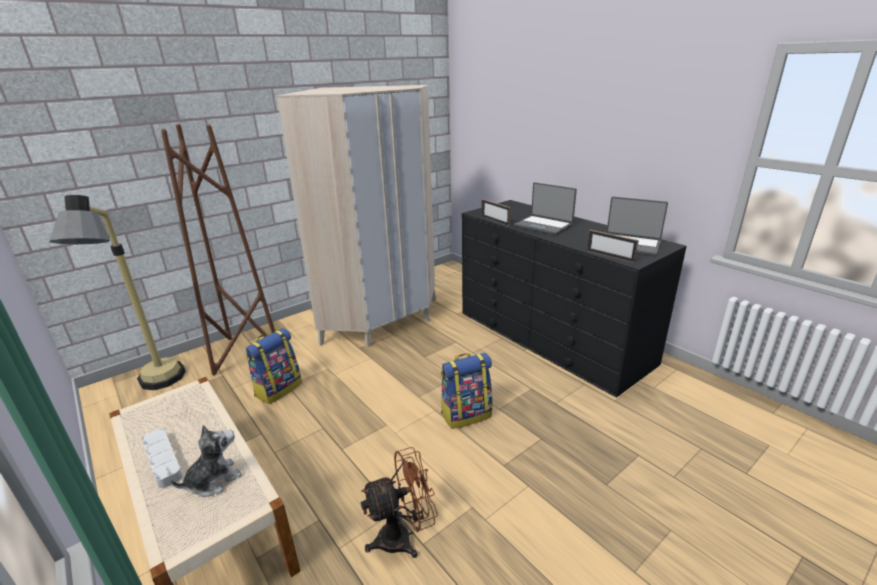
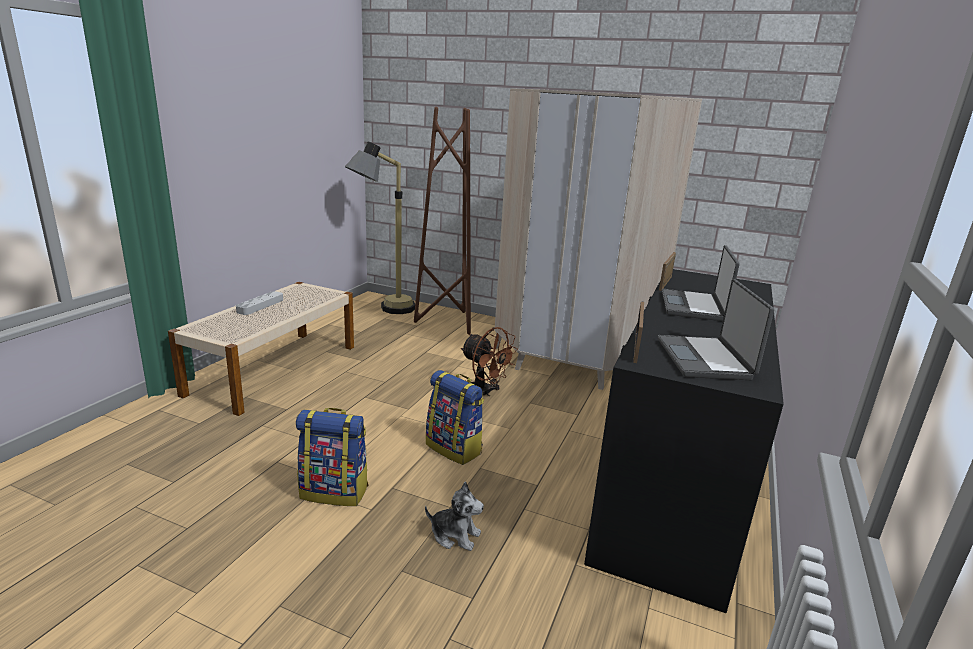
camera: 60 degrees right, 5 degrees down
(214, 480) = (246, 323): plush toy -> plush toy (455, 535)
(278, 389) = (418, 350): backpack -> backpack (335, 491)
(403, 536) = (281, 450): brown fan -> brown fan (484, 394)

